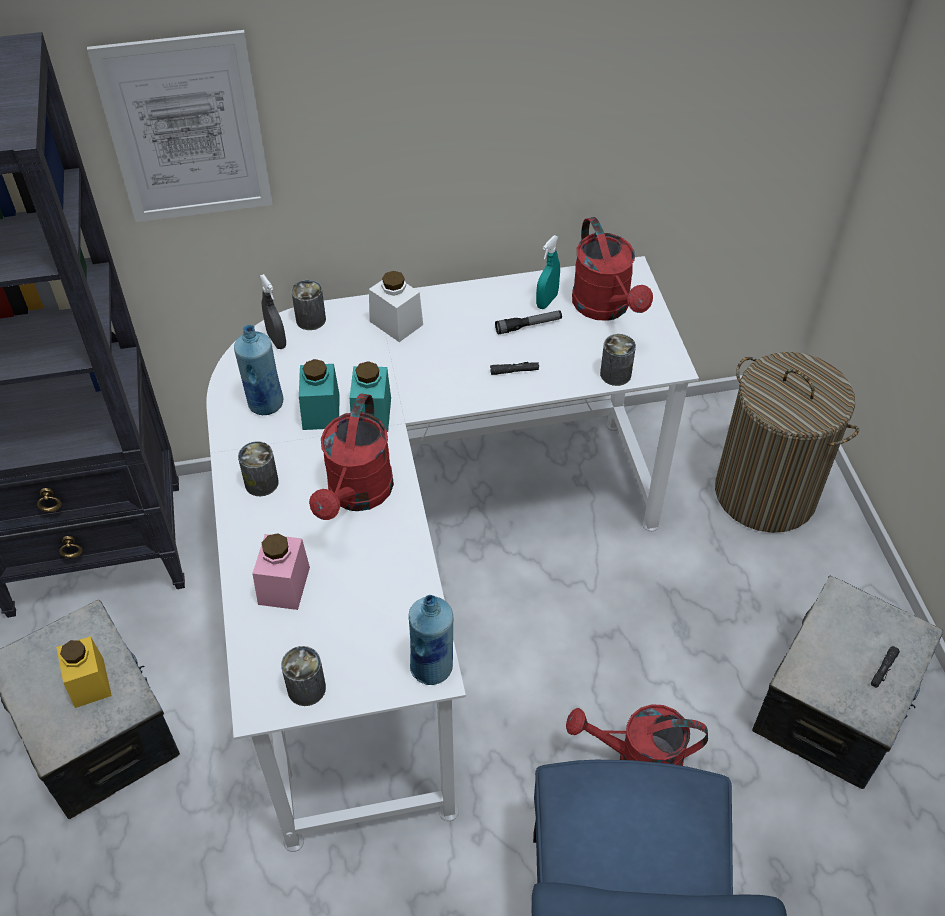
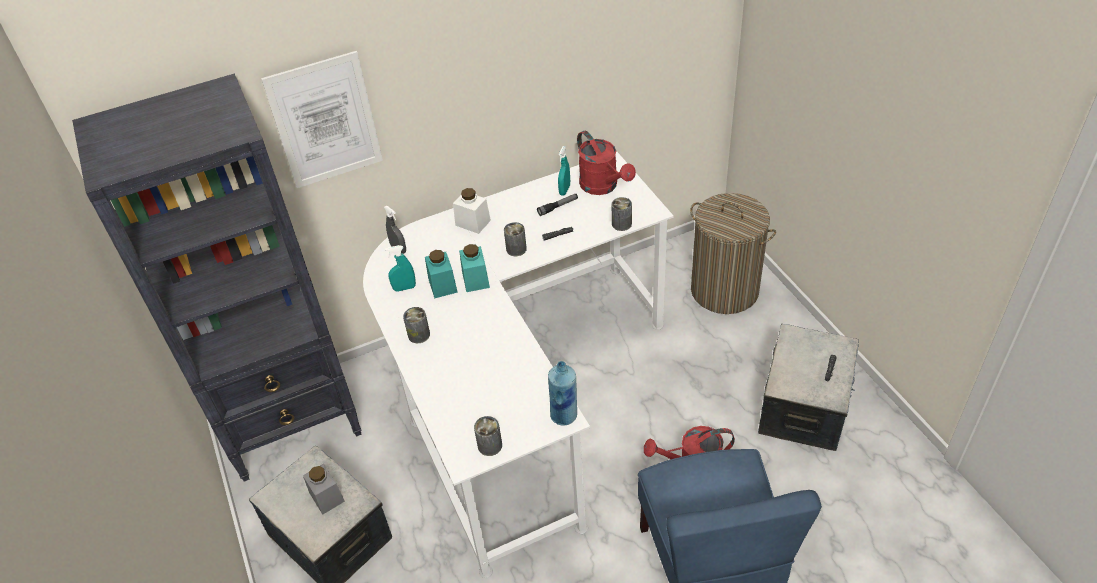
camera: 10 degrees left, 5 degrees down
(89, 682) = (327, 497): yellow jar -> grey jar
(265, 404) = (404, 288): blue bottle -> turquoise spray bottle
(284, 585) = (454, 390): pink jar -> none
(310, 319) = (416, 232): can -> can (516, 249)
(357, 495) = (483, 328): red watering can -> none

